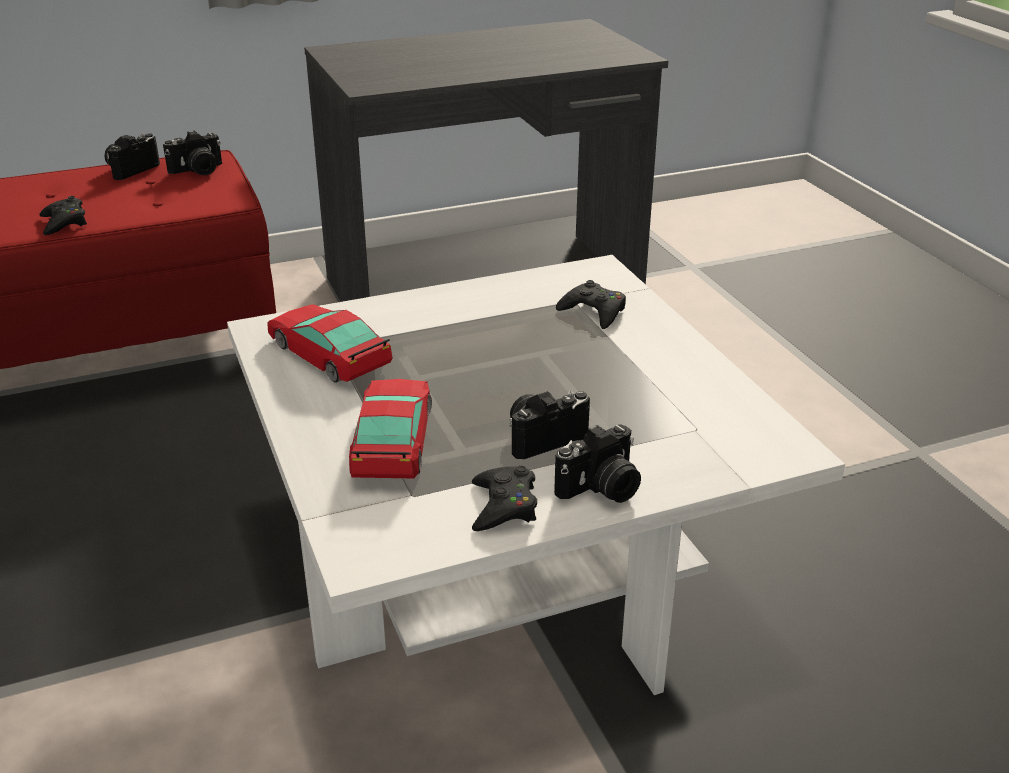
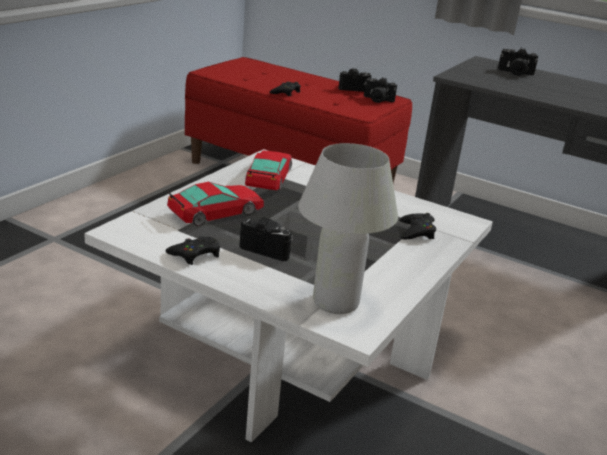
camera: 50 degrees right, 5 degrees down
(601, 489) = (241, 277): camera -> camera (515, 73)
(717, 439) = (335, 302): none -> white table lamp

